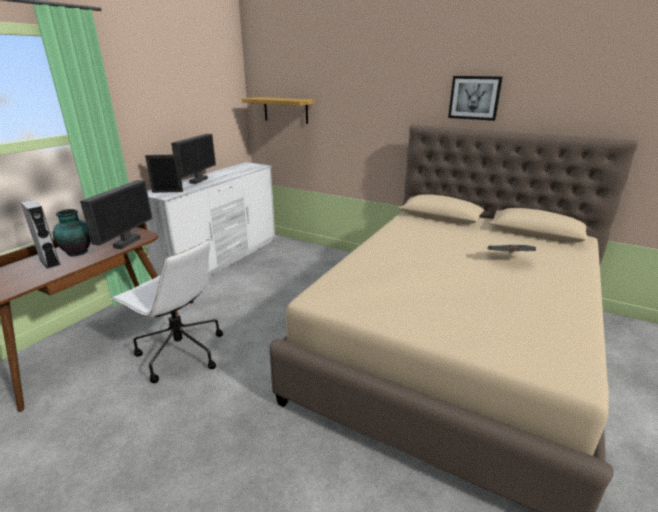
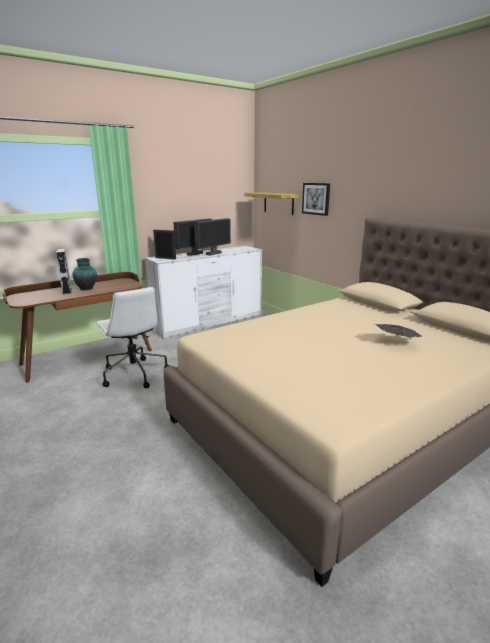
camera: 25 degrees right, 5 degrees down
(126, 243) = (118, 287): monitor -> monitor (213, 254)
(474, 97) = (424, 192): picture -> picture (316, 198)

